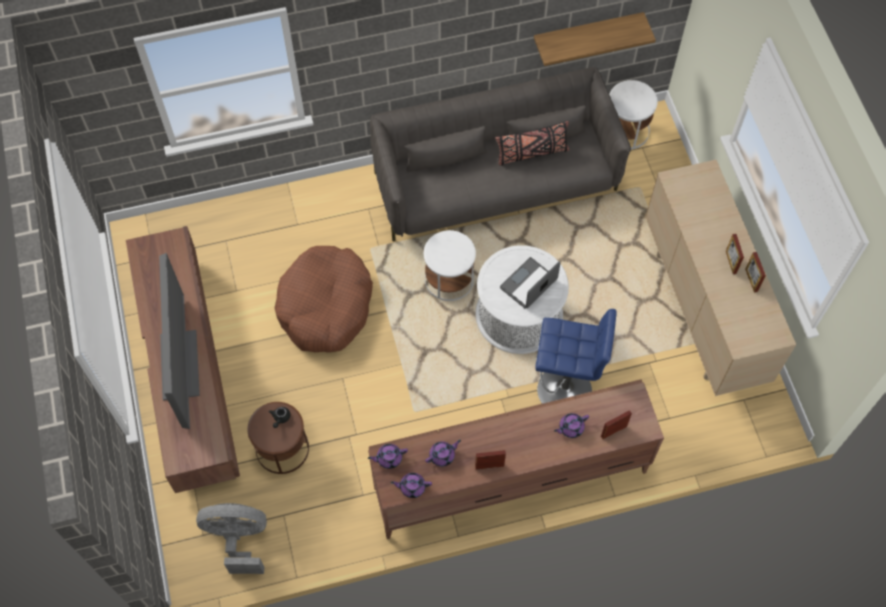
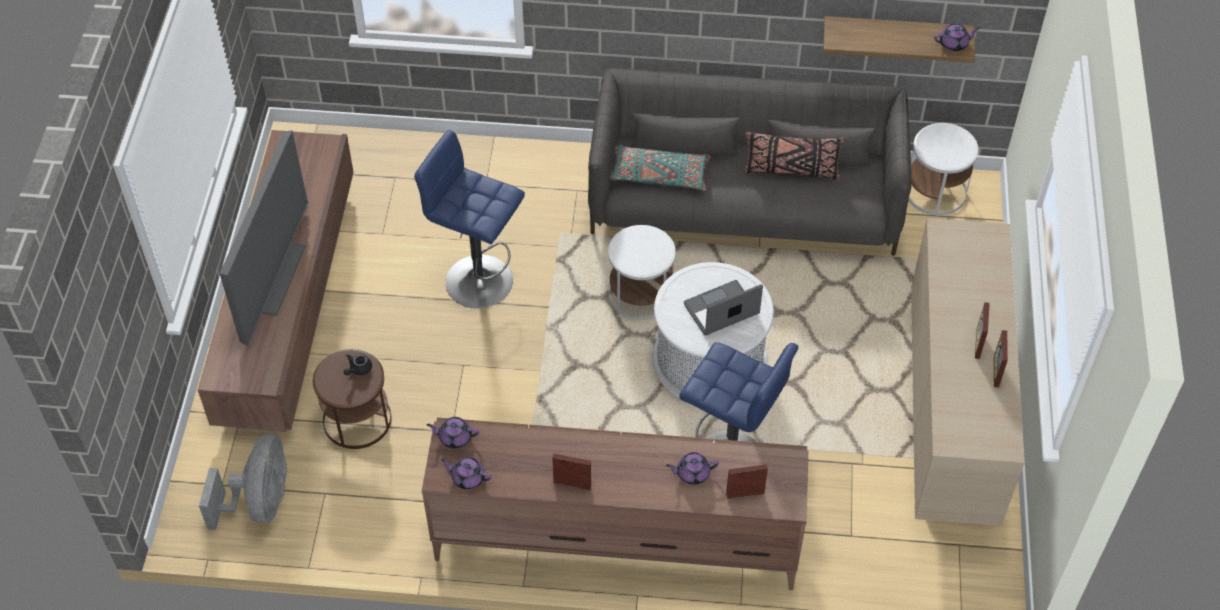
camera: 20 degrees right, 10 degrees down
(238, 539) = (260, 503): grey fan -> grey fan turned 75 degrees clockwise
(325, 306) = (478, 281): brown dog bed -> blue stool
(437, 187) = (659, 175): none -> turquoise pillow
(442, 455) = (520, 455): purple teapot -> purple teapot (954, 44)

